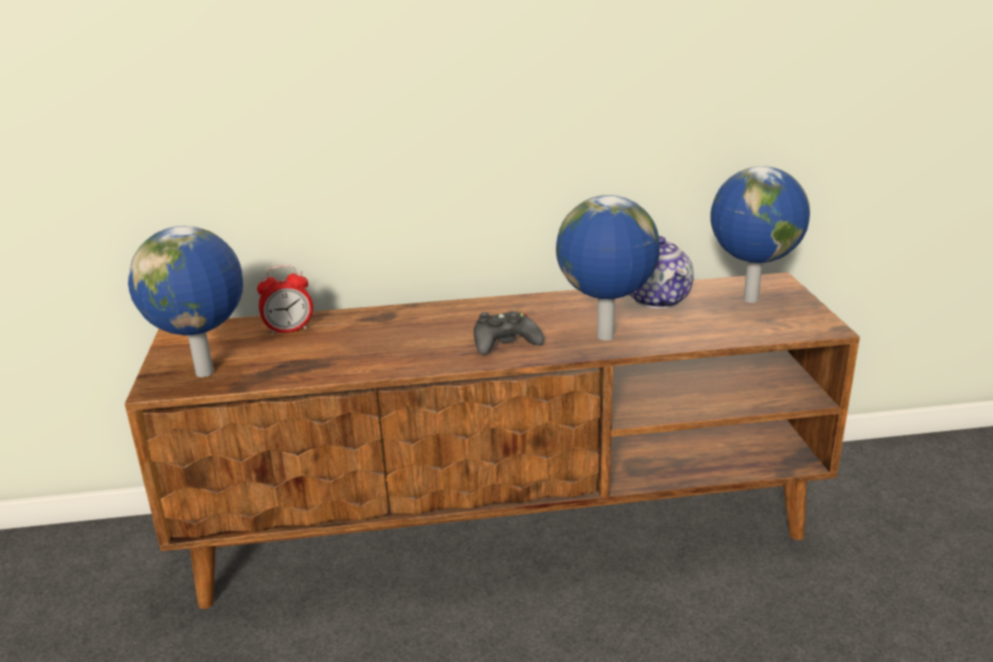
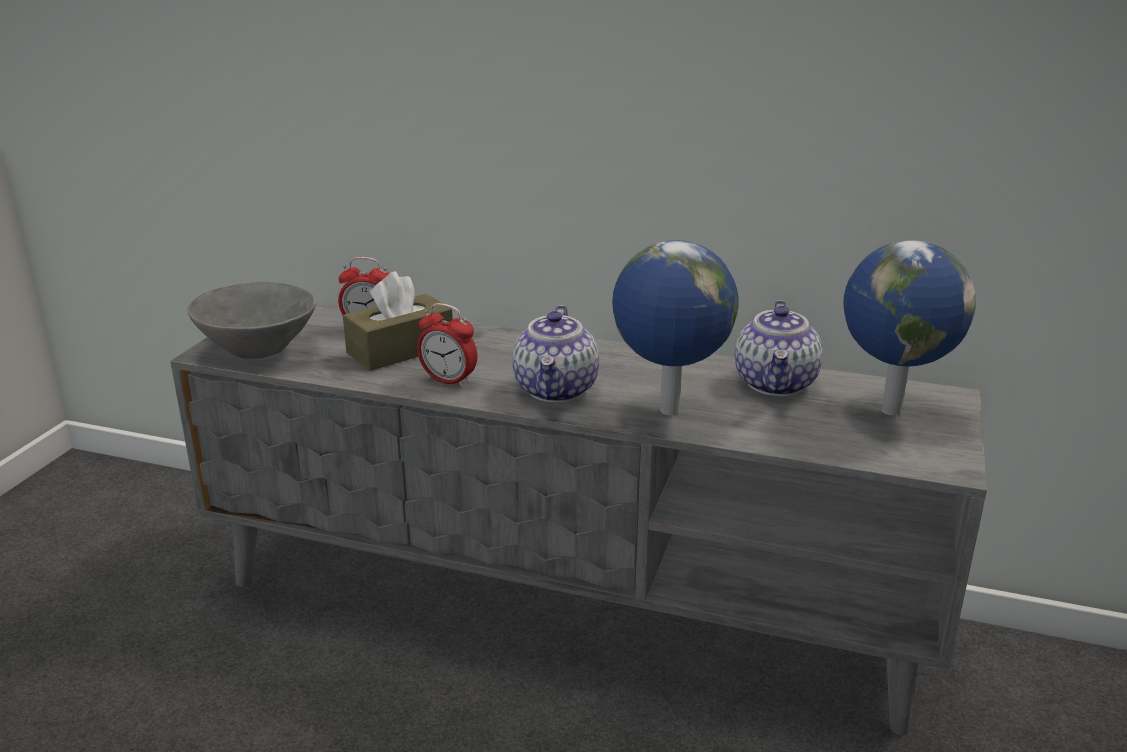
camera: 25 degrees right, 0 degrees up
(206, 373) = (259, 350): globe -> grey bowl
(339, 342) = (400, 350): none -> brown tissue box
(409, 357) = (448, 381): none -> alarm clock
(505, 342) = (557, 390): black game controller -> teapot
(505, 527) = (567, 604): brown tv stand -> grey tv stand

